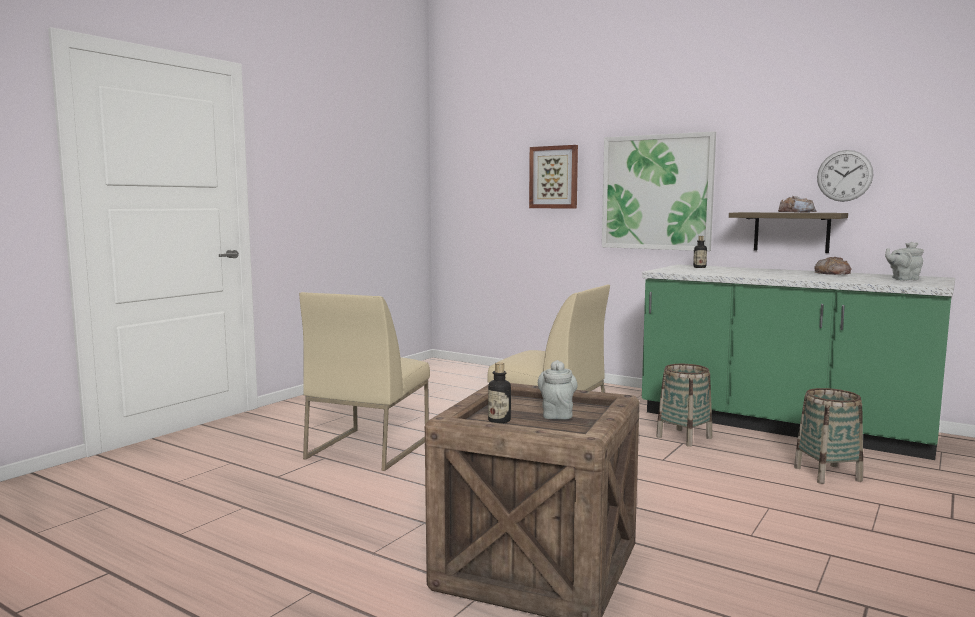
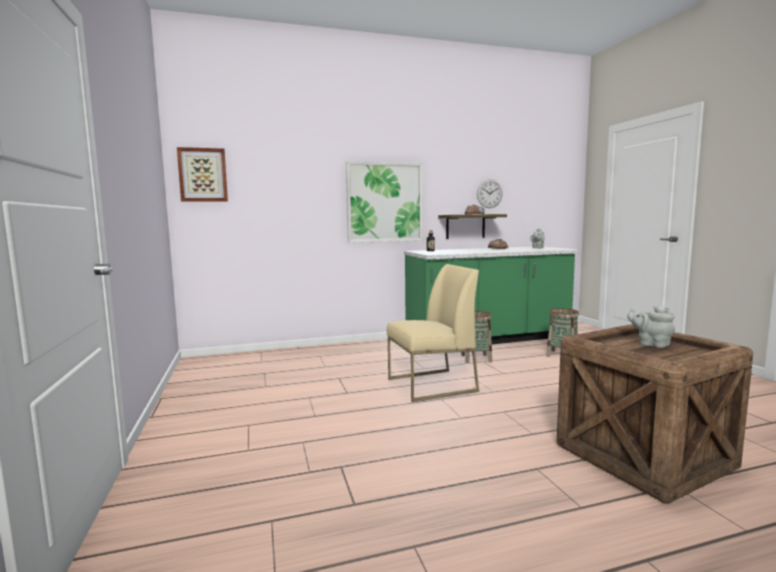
camera: 50 degrees left, 0 degrees up
(368, 448) = (348, 442): beige chair -> none
(499, 420) = (661, 356): bottle -> none
(554, 177) = (303, 190): picture -> picture (203, 175)

